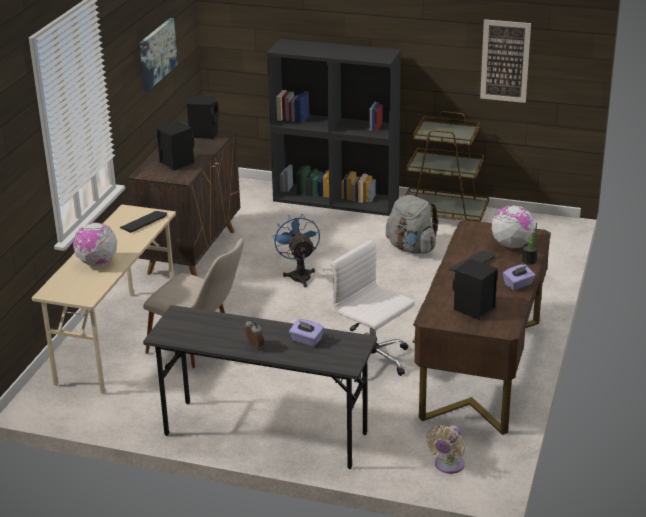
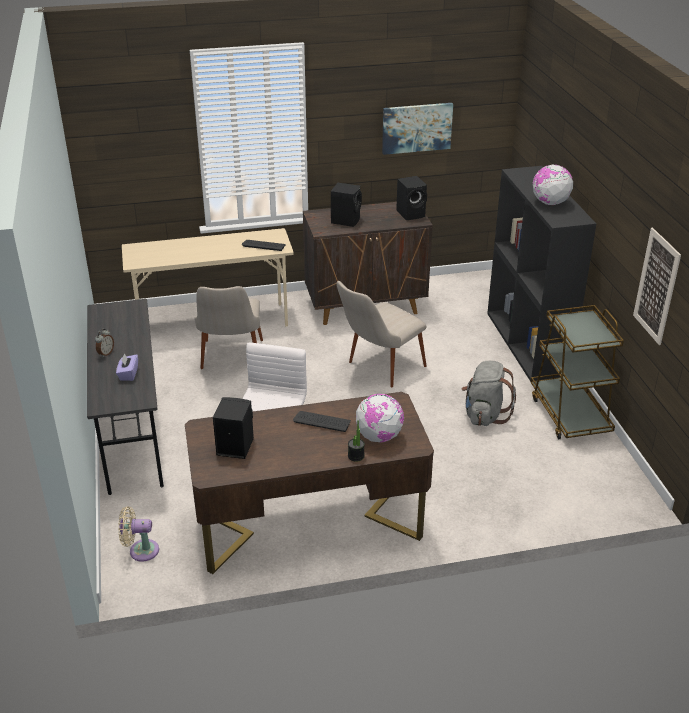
camera: 60 degrees right, 5 degrees up
(97, 263) = (186, 250): globe -> globe (550, 203)
(299, 275) = (378, 369): blue fan -> beige chair
(518, 285) = (301, 462): purple tissue box -> none

